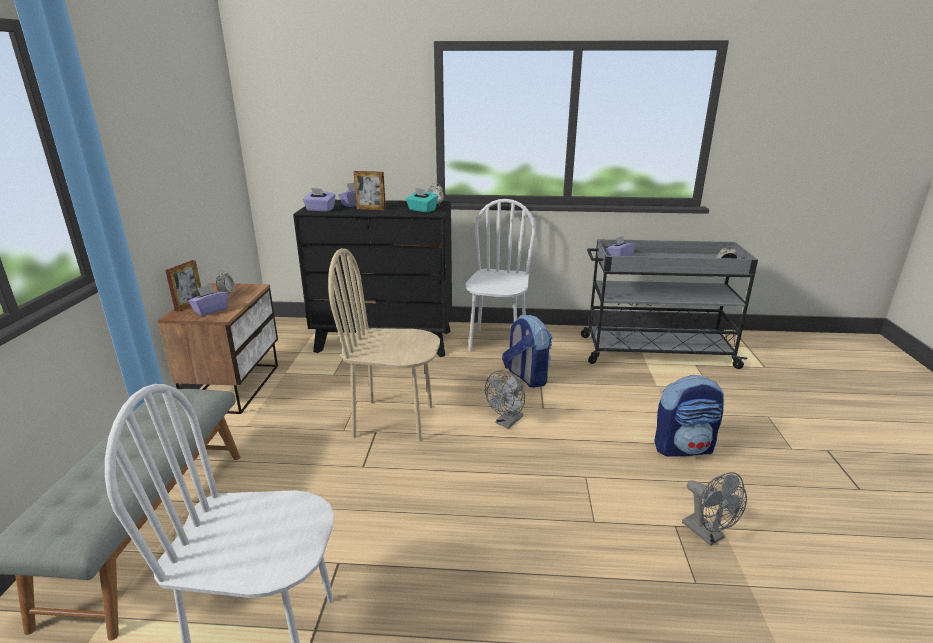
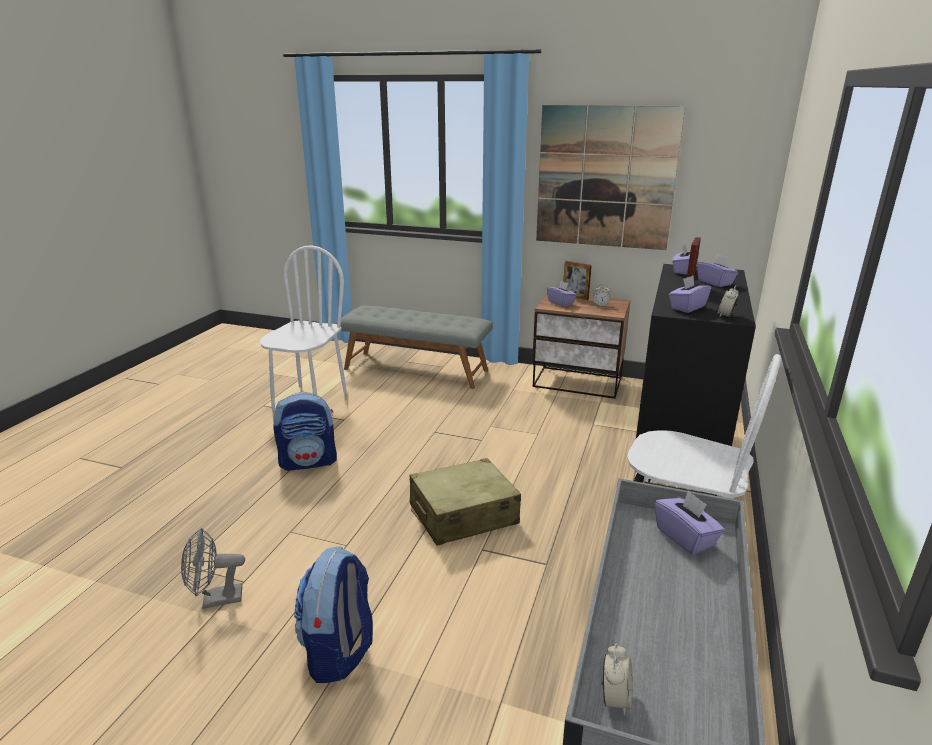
camera: 105 degrees right, 0 degrees up
(156, 159) = (605, 178): none -> picture
(394, 420) = (495, 450): beige chair -> none
(422, 210) = (687, 307): turquoise tissue box -> purple tissue box
(507, 422) = (463, 515): grey fan -> beige suitcase
(526, 377) = (563, 554): backpack -> backpack (309, 462)

